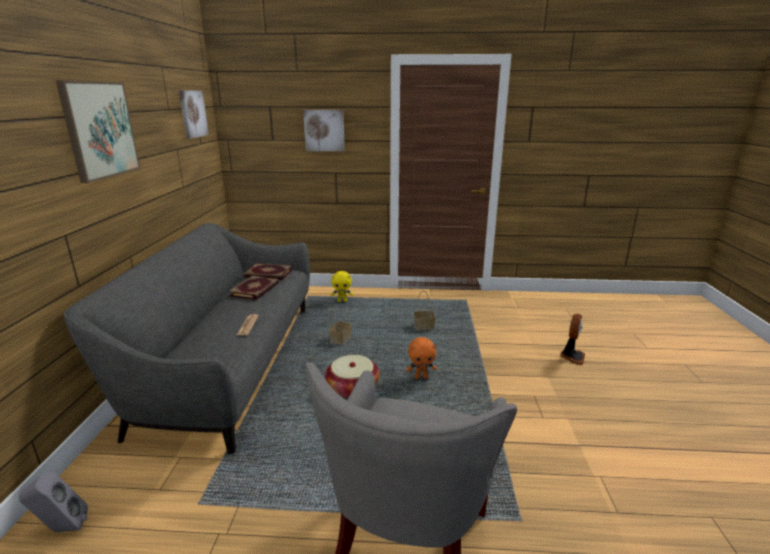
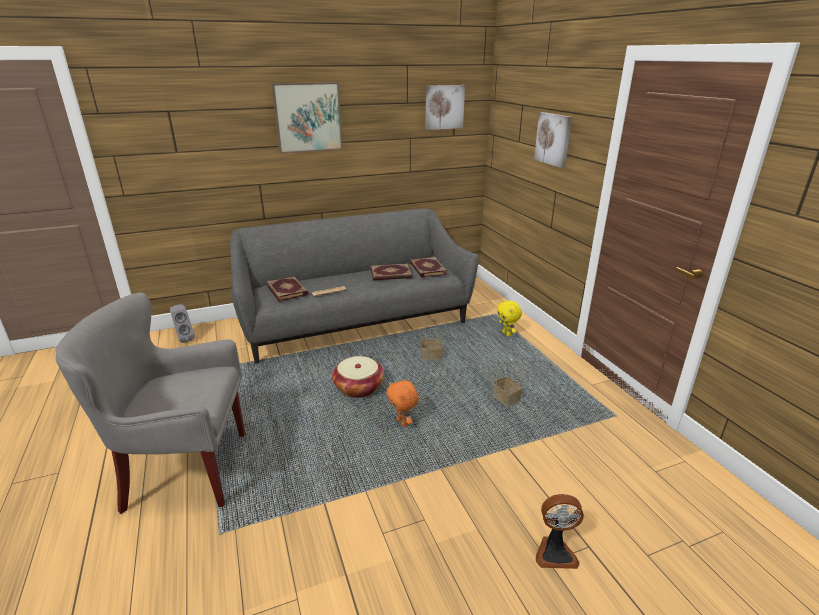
camera: 65 degrees right, 5 degrees up
(208, 348) = (288, 290): none -> book

